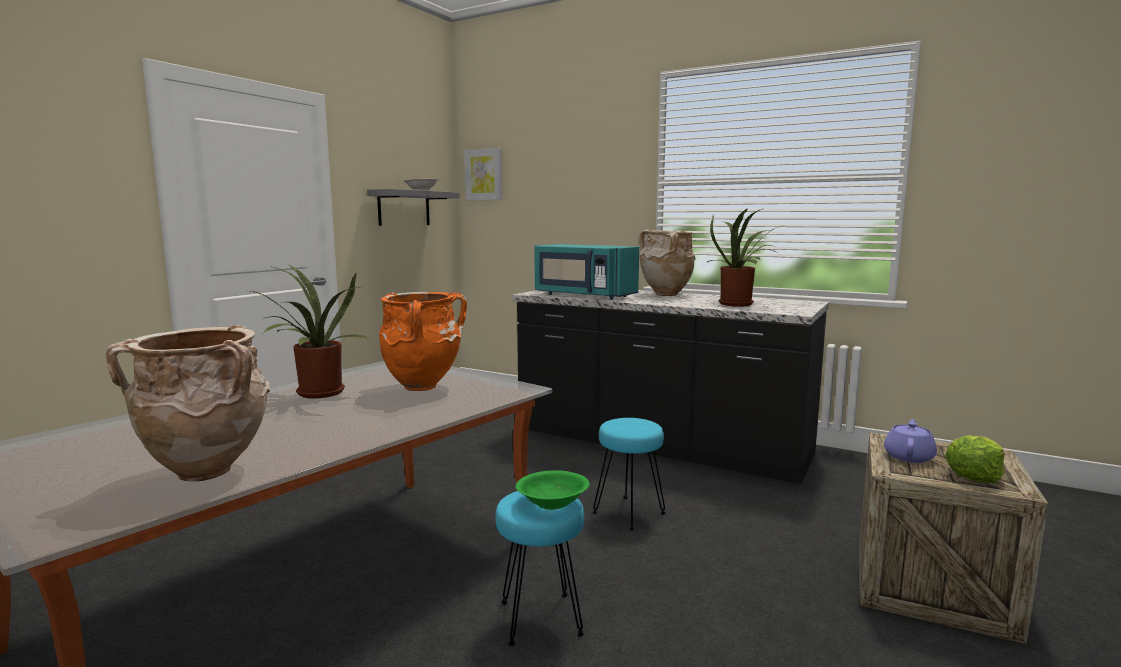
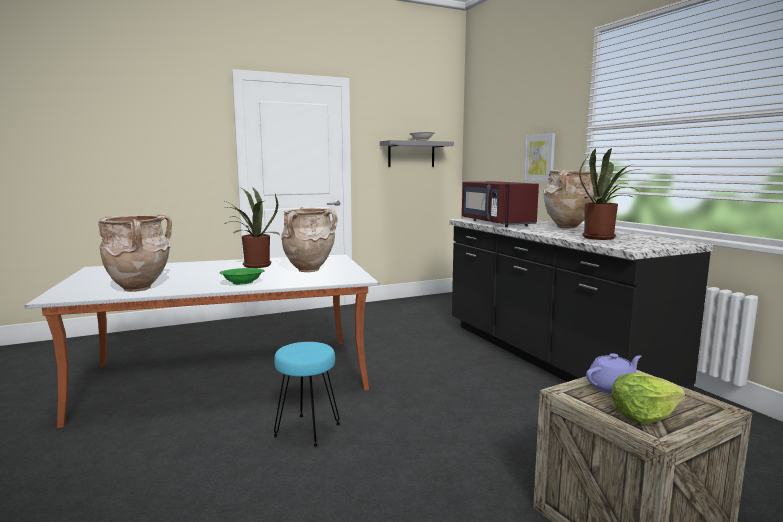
camera: 35 degrees right, 0 degrees up
(423, 387) = (309, 270): orange vase -> beige vase
(484, 174) = (478, 127): picture -> picture (539, 158)
(552, 504) = (308, 351): green bowl -> green bowl (242, 283)
(583, 295) = (495, 223): turquoise microwave -> red microwave
(629, 513) = (450, 394): turquoise stool -> none

